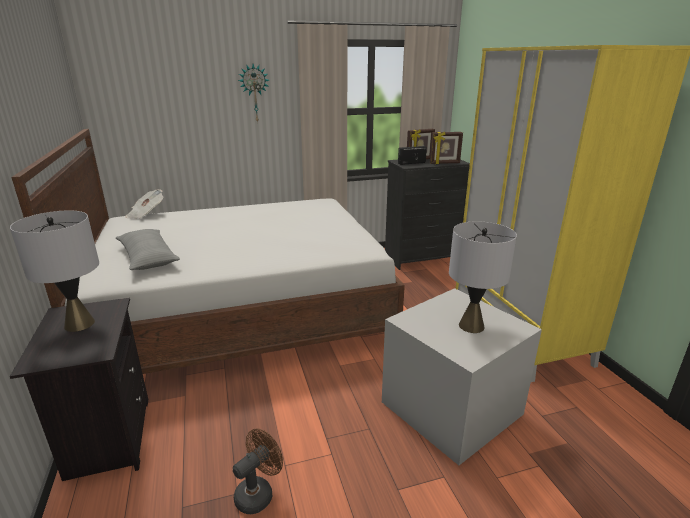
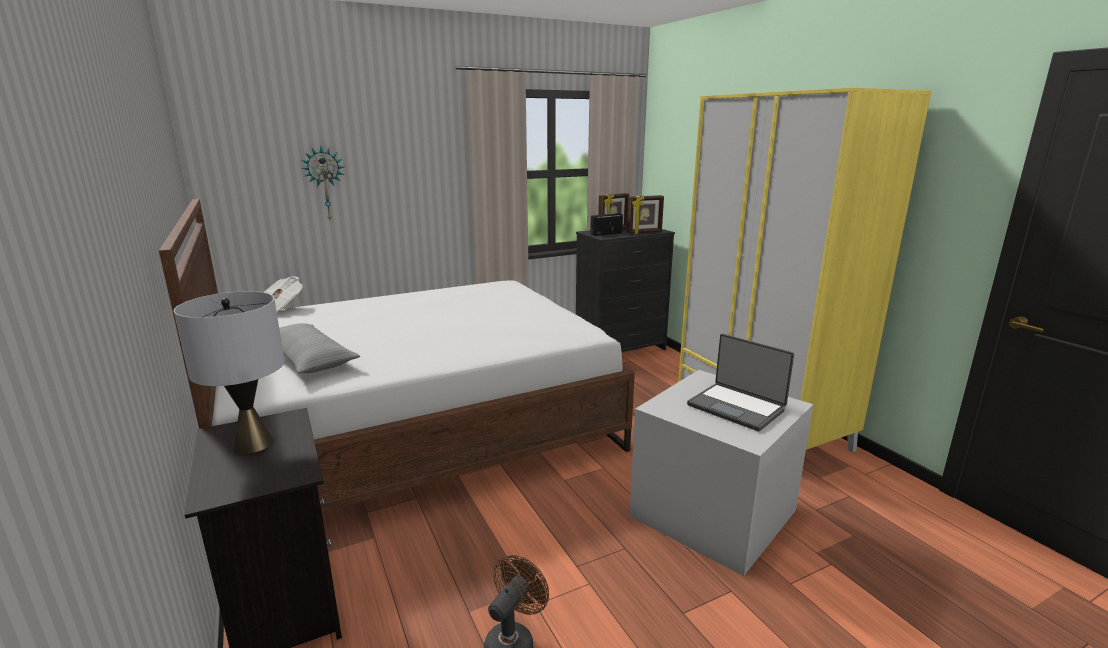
camera: 10 degrees left, 5 degrees down
(254, 93) = (413, 153): wall clock -> wall clock (325, 184)
(471, 326) = (736, 407): grey table lamp -> laptop

